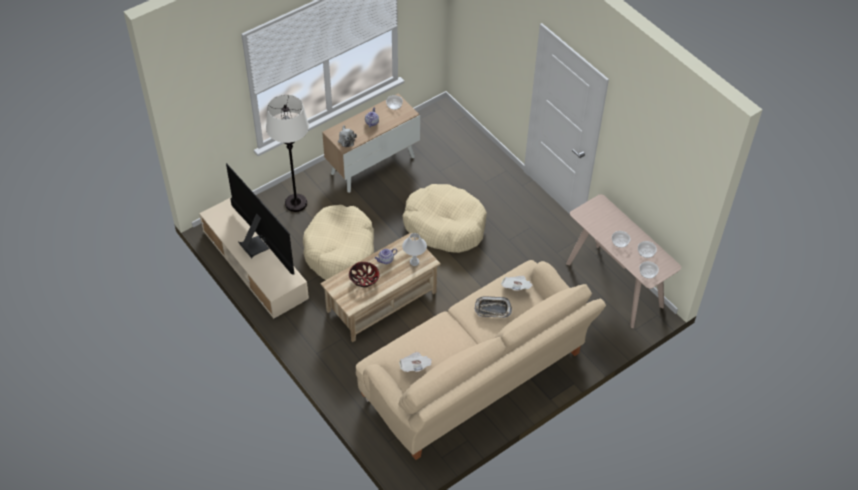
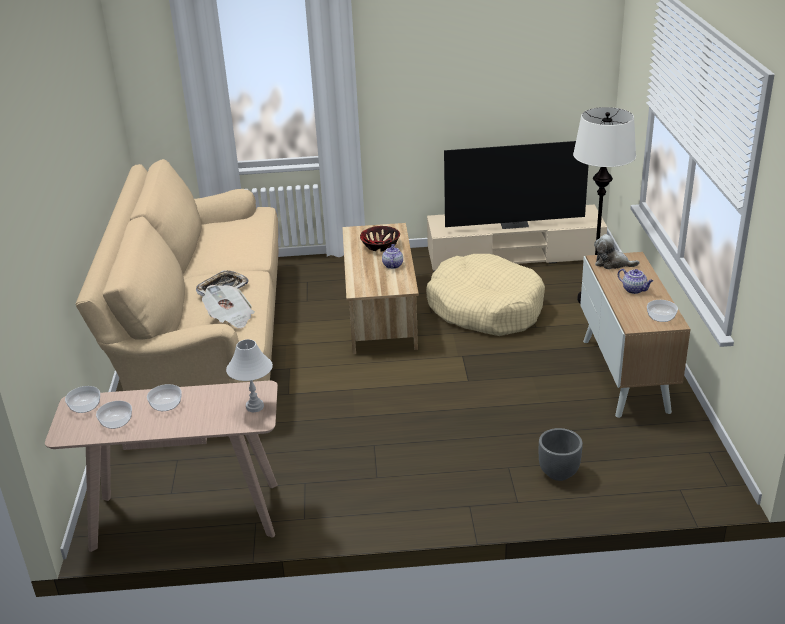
camera: 125 degrees right, 20 degrees down
(414, 262) = (368, 281): white table lamp -> white table lamp (255, 406)
(415, 367) = (221, 226): newspaper -> none
(444, 225) = (455, 398): beige dog bed -> none
(475, 163) = (558, 473): none -> grey planter

